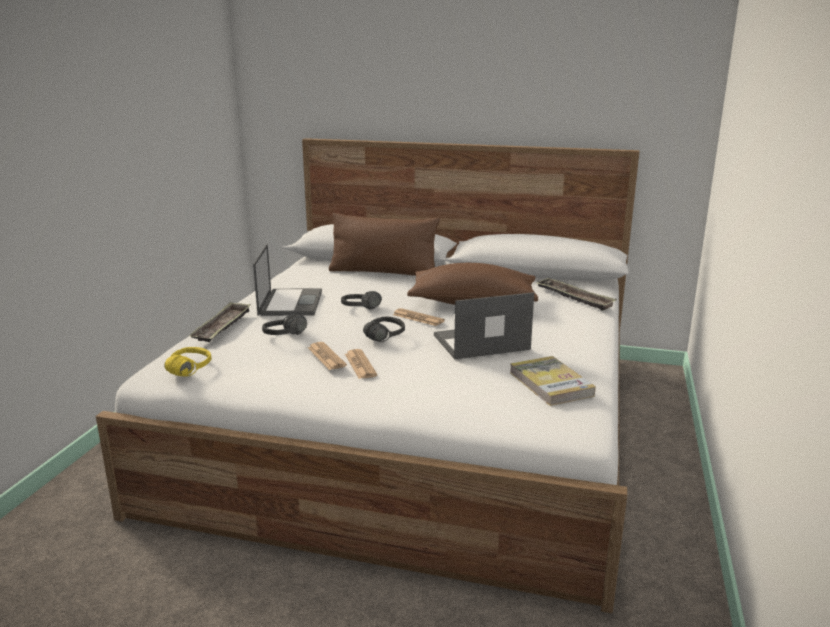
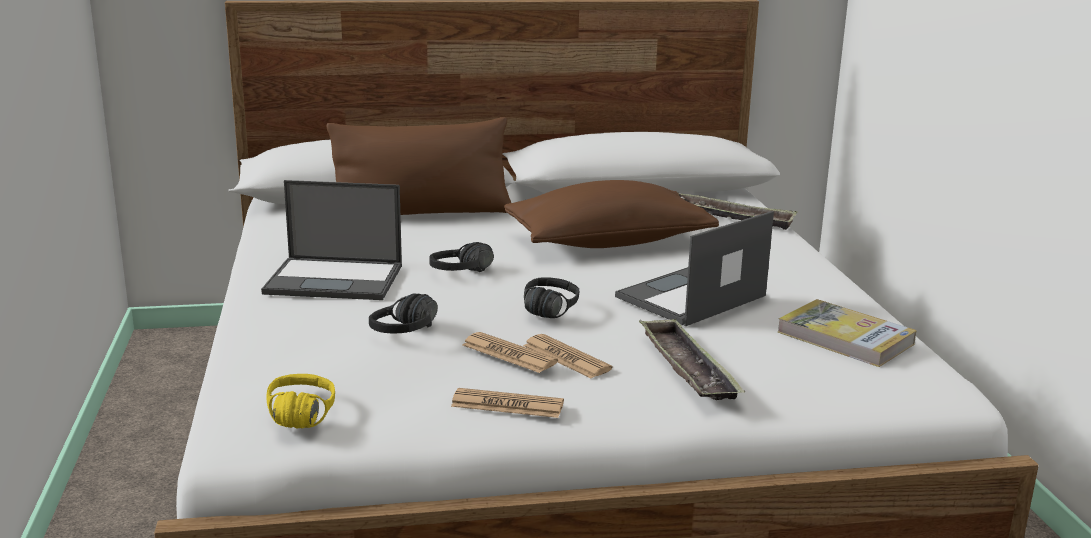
camera: 25 degrees left, 0 degrees up
(222, 327) = (274, 335): tray -> tray (687, 367)
(290, 302) = (336, 279): laptop -> laptop turned 120 degrees clockwise
(418, 318) = (565, 275): newspaper -> newspaper (507, 405)

